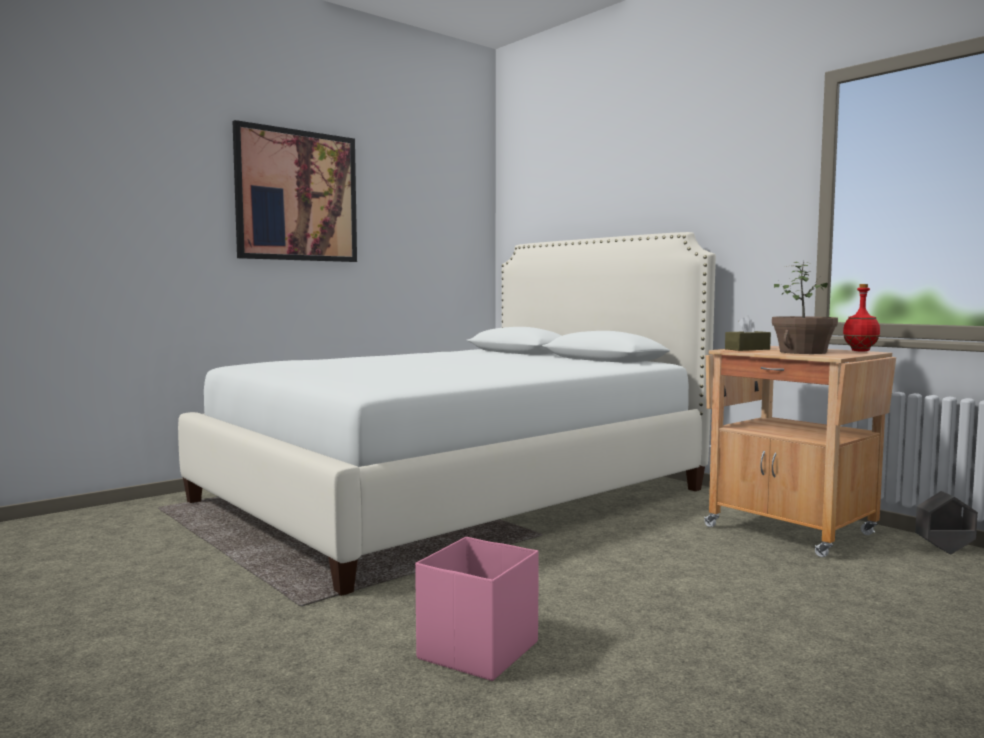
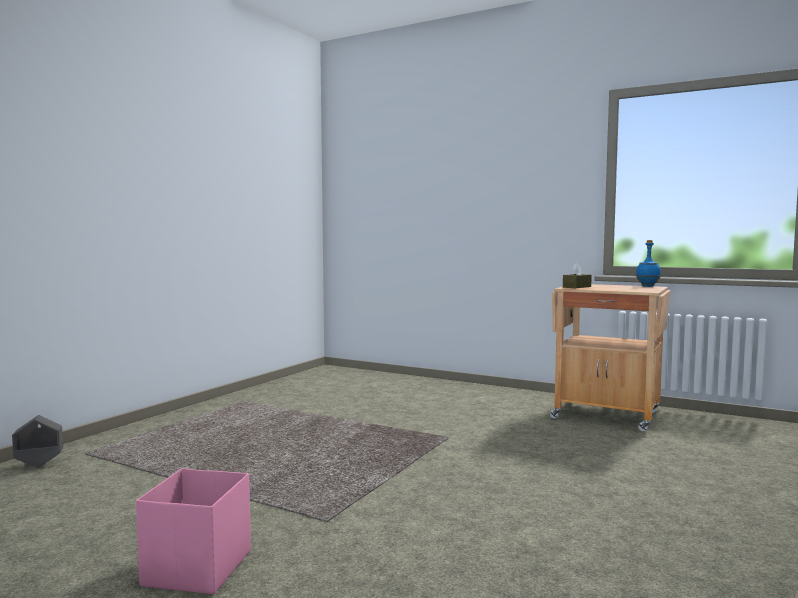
camera: 20 degrees left, 0 degrees up
(297, 196) = (180, 158): picture -> none
(455, 495) = (346, 413): white bed -> none
(476, 651) = (502, 533): pink storage box -> pink storage box (196, 569)
(803, 352) = (619, 288): potted plant -> none
(860, 351) = (647, 286): red bottle -> blue bottle
(944, 550) = (704, 418): grey planter -> grey planter (39, 465)

